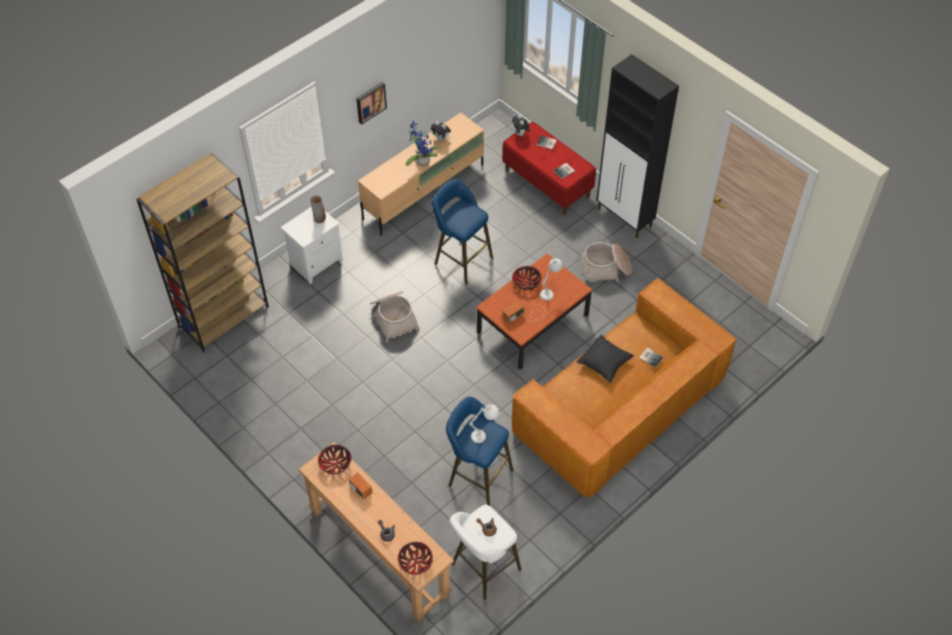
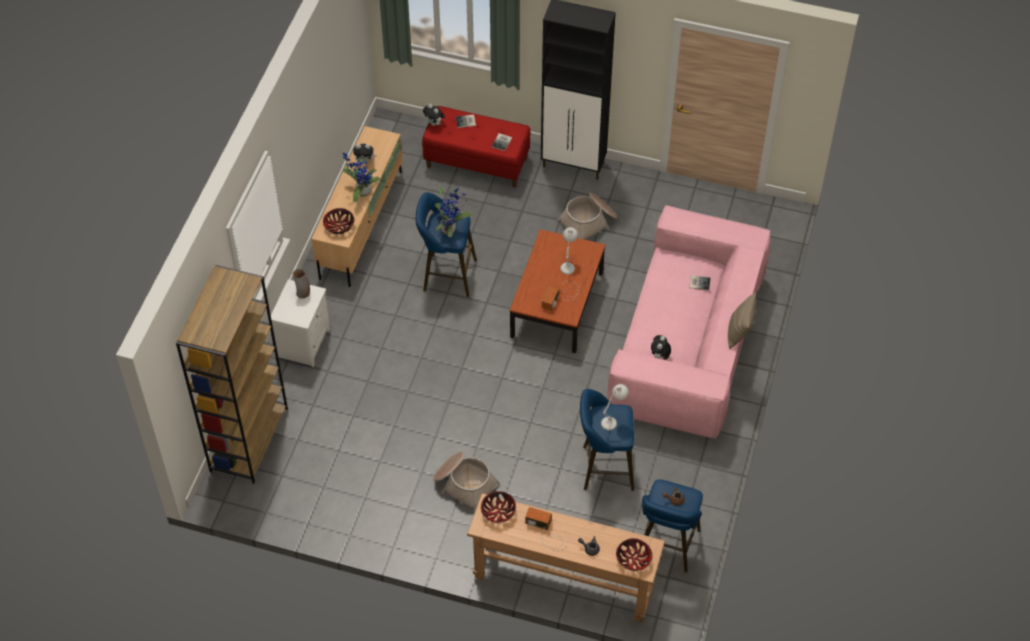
camera: 30 degrees left, 0 degrees up
(370, 102) = (300, 151): picture -> none
(393, 318) = (421, 361): basket -> basket (464, 484)
(464, 218) = (450, 228): none -> potted plant
(483, 569) = (666, 547): white stool -> blue stool
(526, 283) = (540, 266): bowl -> bowl (339, 226)
(573, 403) = (659, 357): none -> plush toy
(604, 363) = (662, 307): black pillow -> none
(619, 405) = (686, 343): brown sofa -> pink sofa
(647, 414) = (739, 332): none -> beige pillow

